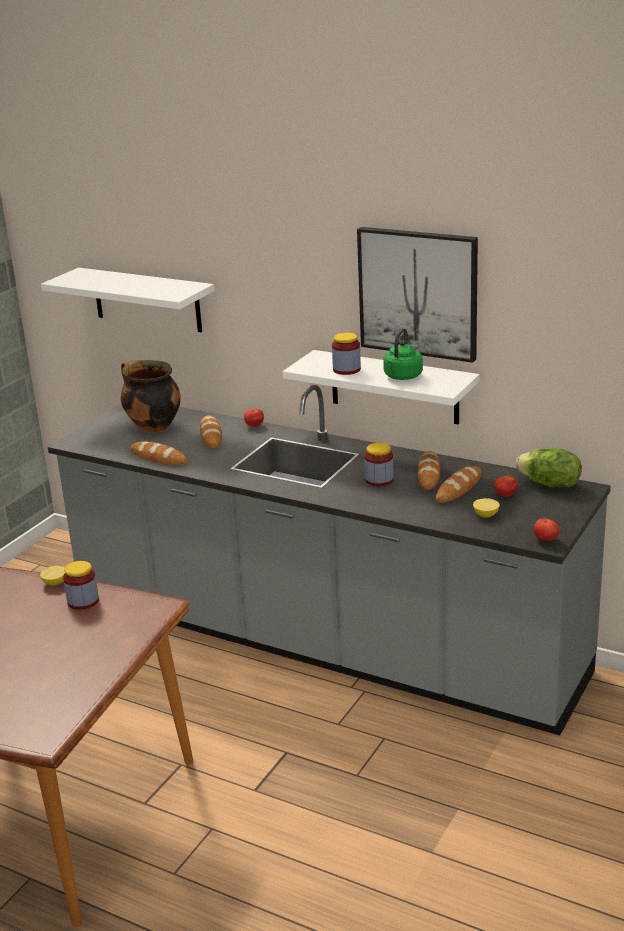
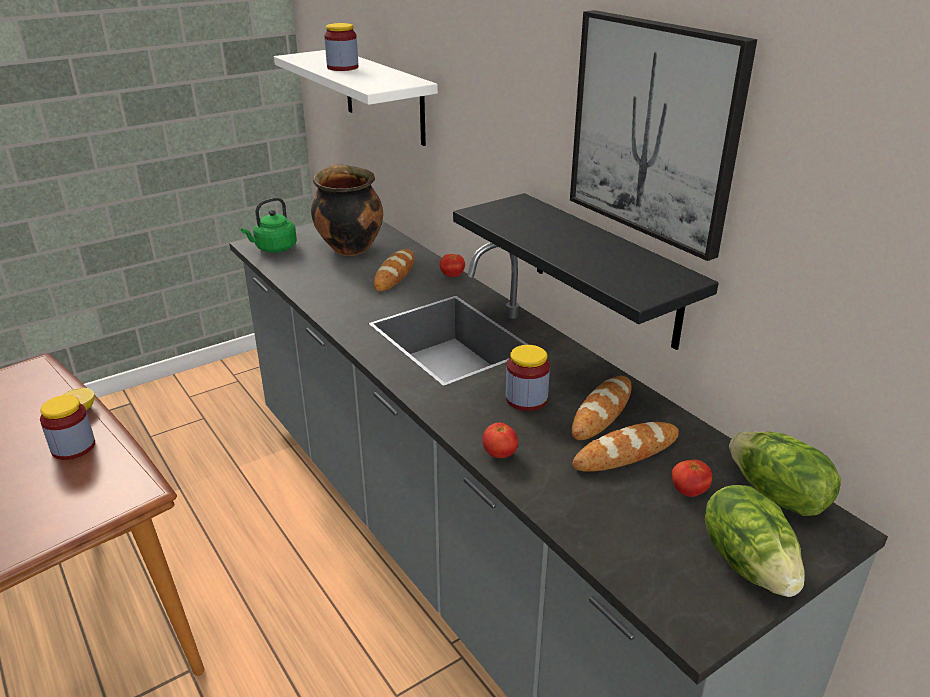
camera: 25 degrees right, 5 degrees up
(158, 458) = (312, 286): bread -> none
(346, 369) = (533, 228): jar -> jar (342, 67)
(394, 387) = (606, 270): white shelf -> black shelf
(402, 377) = (596, 258): green kettle -> green kettle (274, 248)
(486, 515) = (629, 520): lemon -> none
(545, 540) = (695, 617): tomato -> tomato (499, 454)
(555, 514) = (748, 563): none -> lettuce

